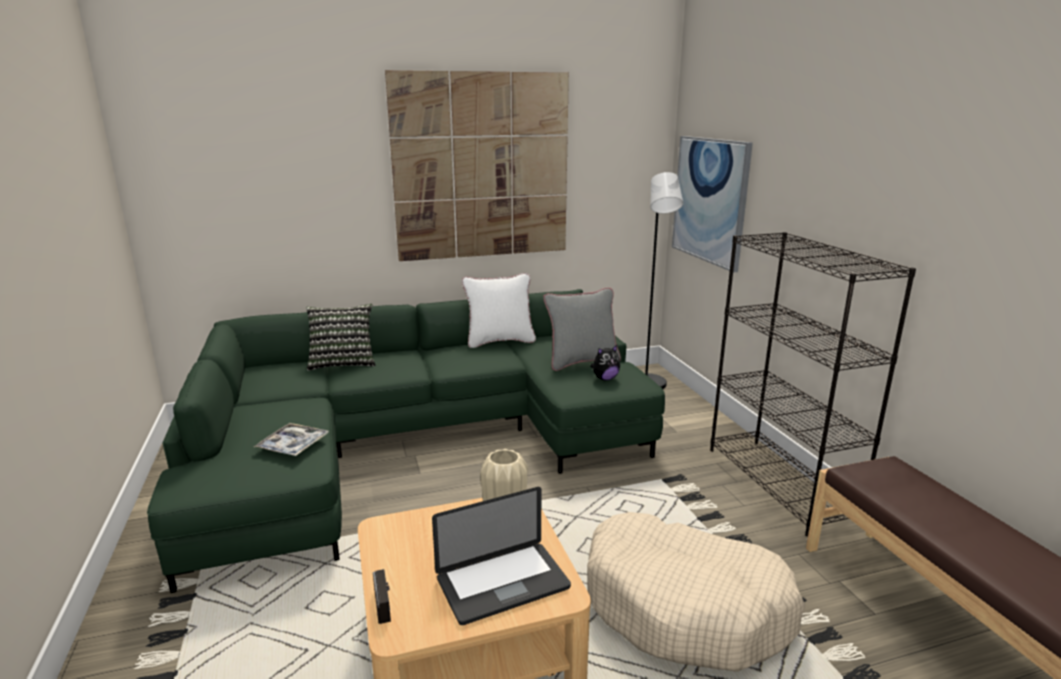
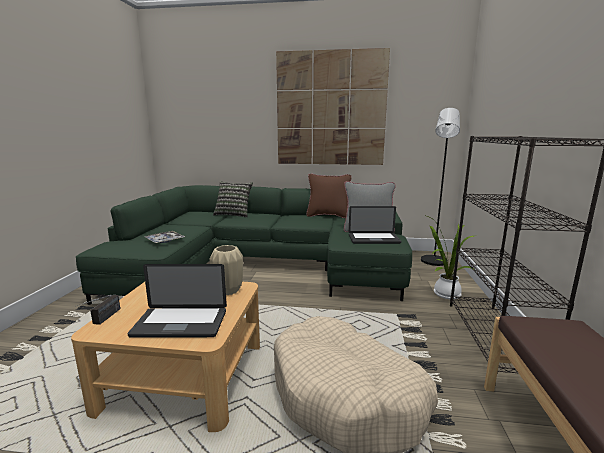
camera: 25 degrees right, 5 degrees down
(499, 341) = (328, 216): white pillow -> brown pillow
(605, 378) = (373, 239): plush toy -> laptop
(693, 434) = (444, 293): none -> potted plant
(710, 200) = (483, 128): picture -> none

